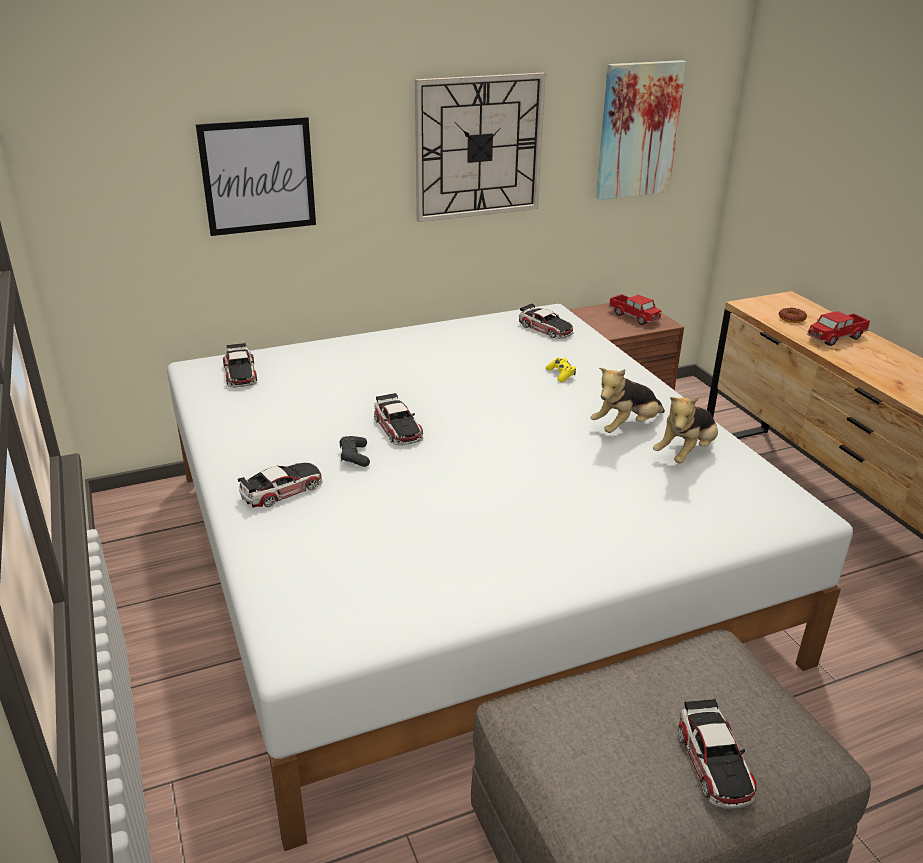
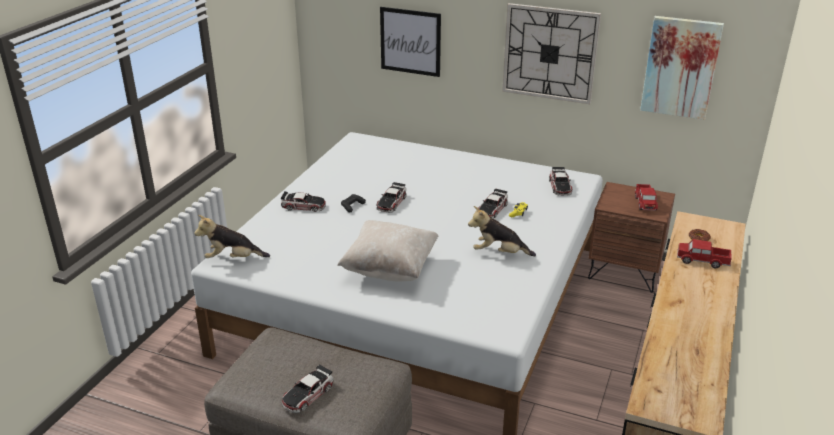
camera: 45 degrees right, 0 degrees up
(240, 373) = (369, 148): toy car -> toy car (492, 209)
(552, 511) = (390, 269): none -> beige pillow
(686, 453) = (504, 279): plush toy -> plush toy (233, 259)

